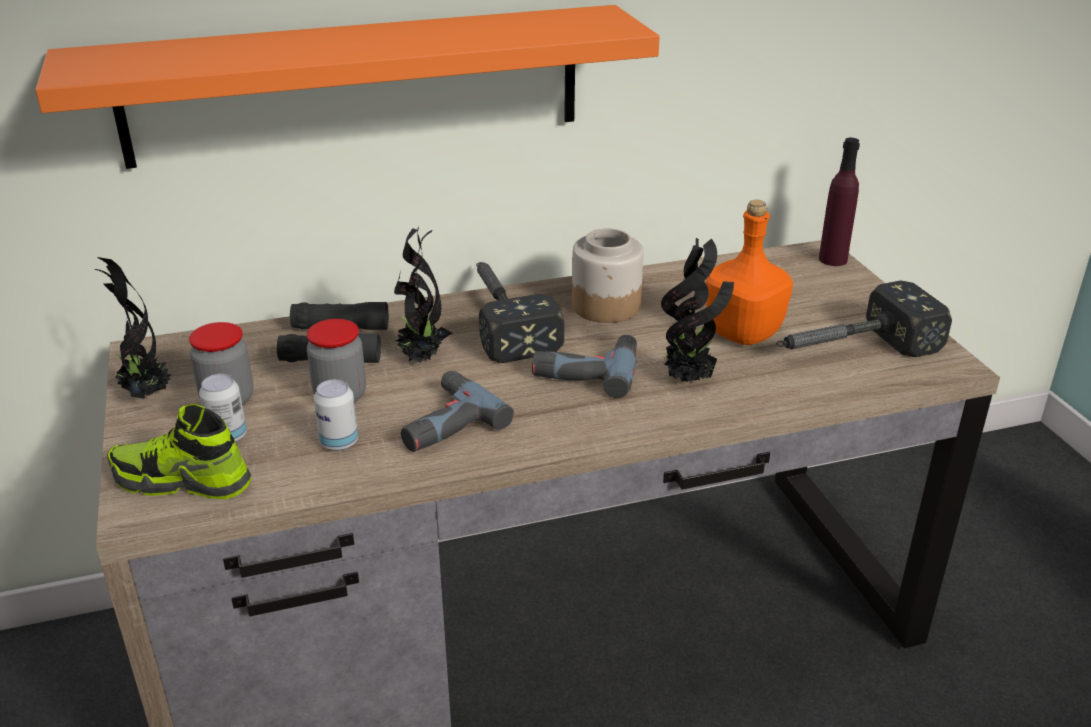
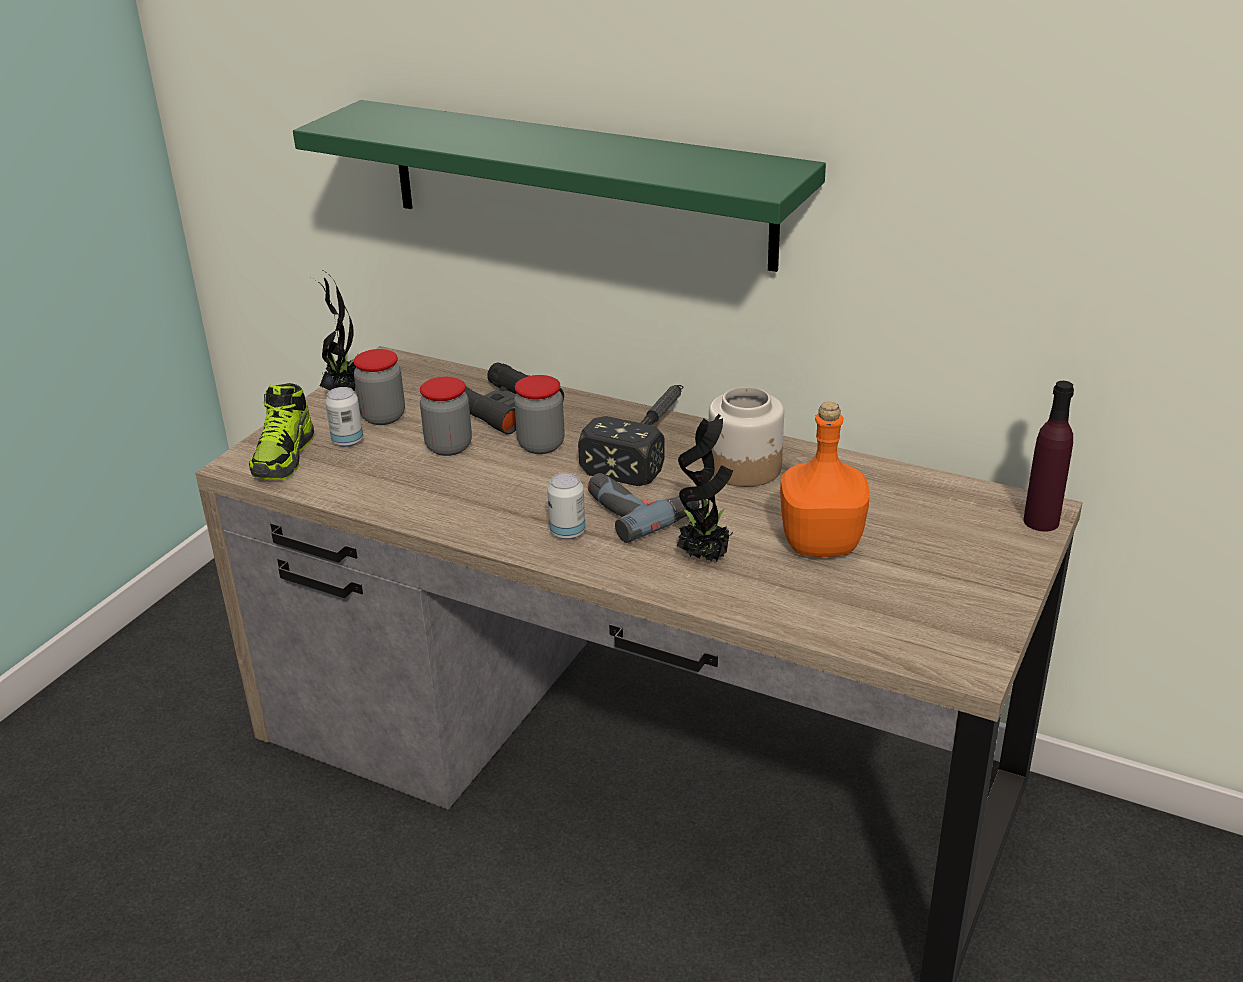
camera: 45 degrees right, 0 degrees up
(182, 482) = (284, 457): shoe -> shoe turned 135 degrees counterclockwise
(339, 442) = (399, 478): can -> can (567, 532)
(355, 85) = (577, 183): orange shelf -> green shelf
(422, 358) = (541, 445): potted plant -> jar
(442, 422) = (480, 497): power drill -> none
(850, 349) = (894, 604): hammer -> none

